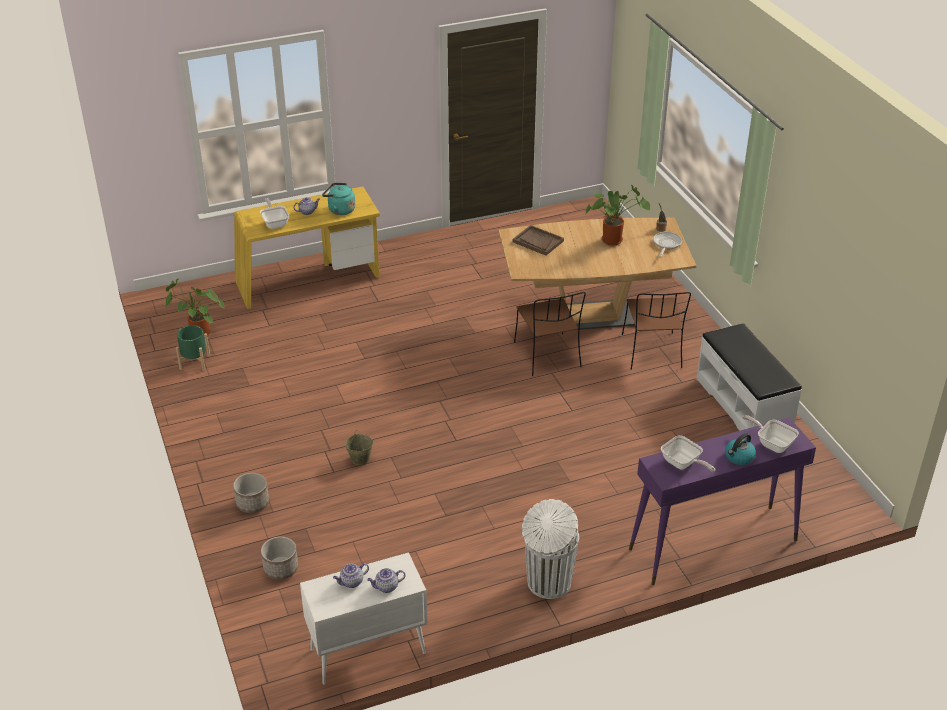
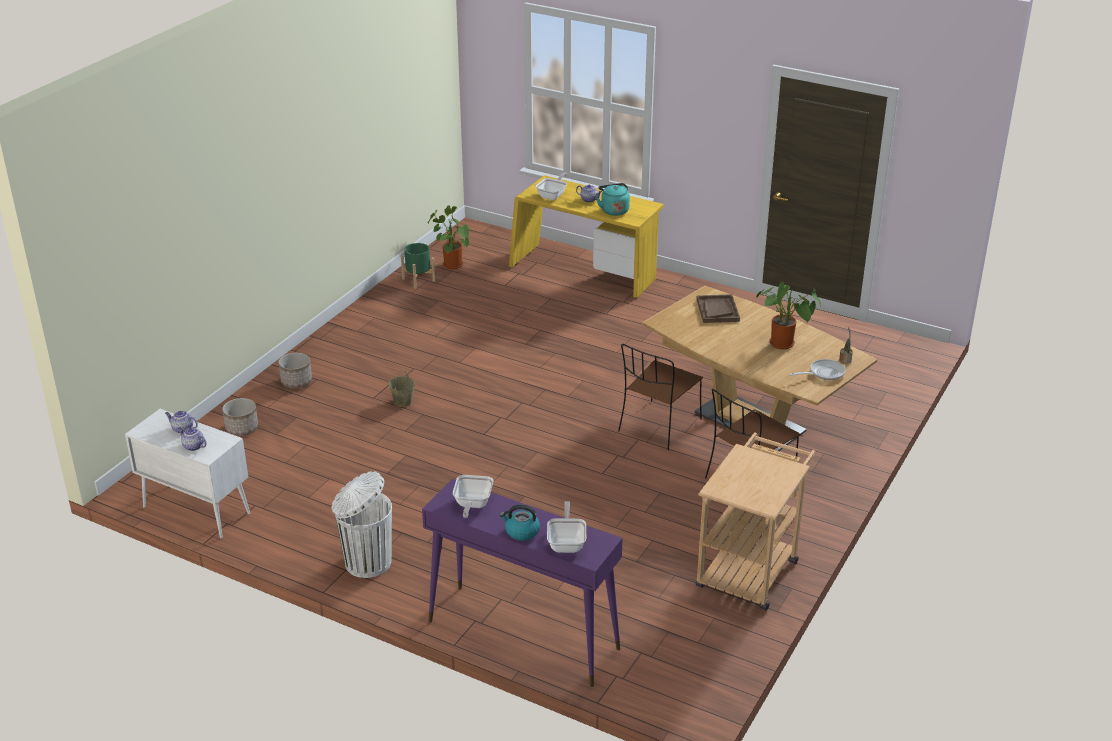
camera: 50 degrees right, 5 degrees down
(744, 405) = (750, 567): white bench -> beige cart

